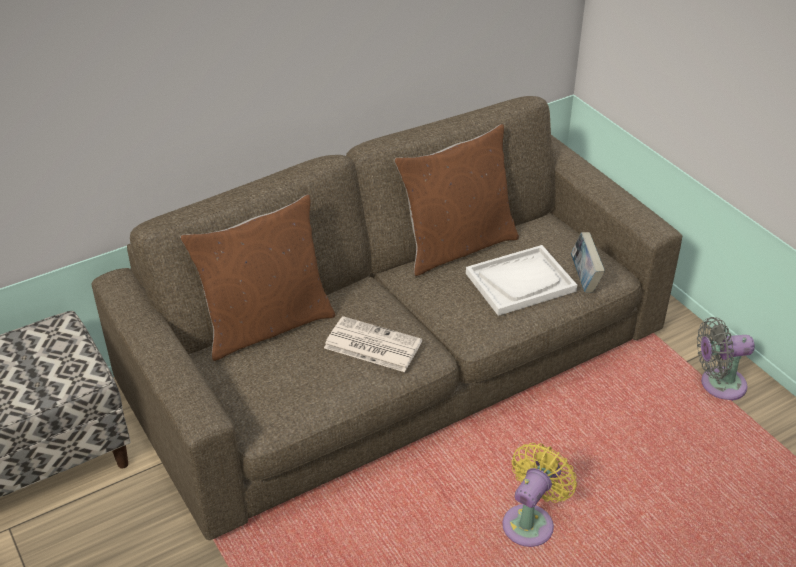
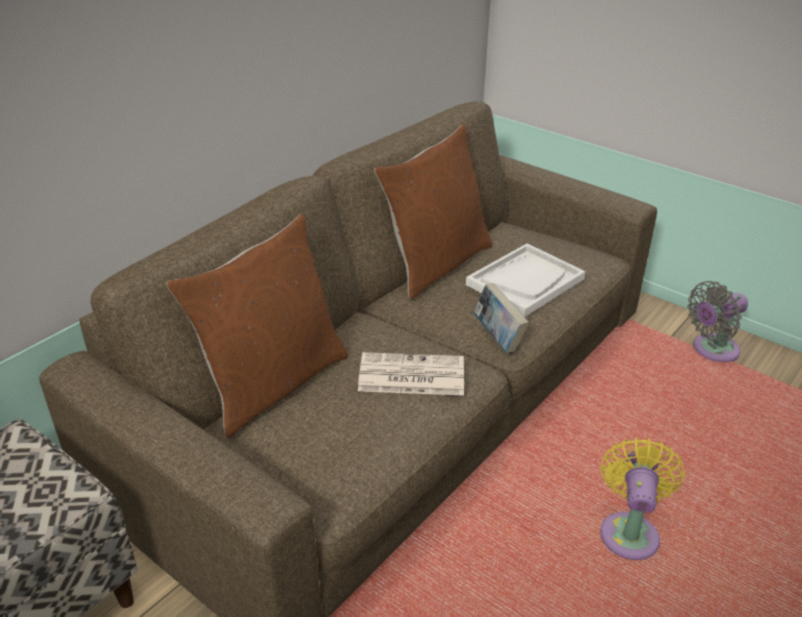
camera: 20 degrees left, 5 degrees down
(584, 278) = (582, 266): book -> book (498, 338)

